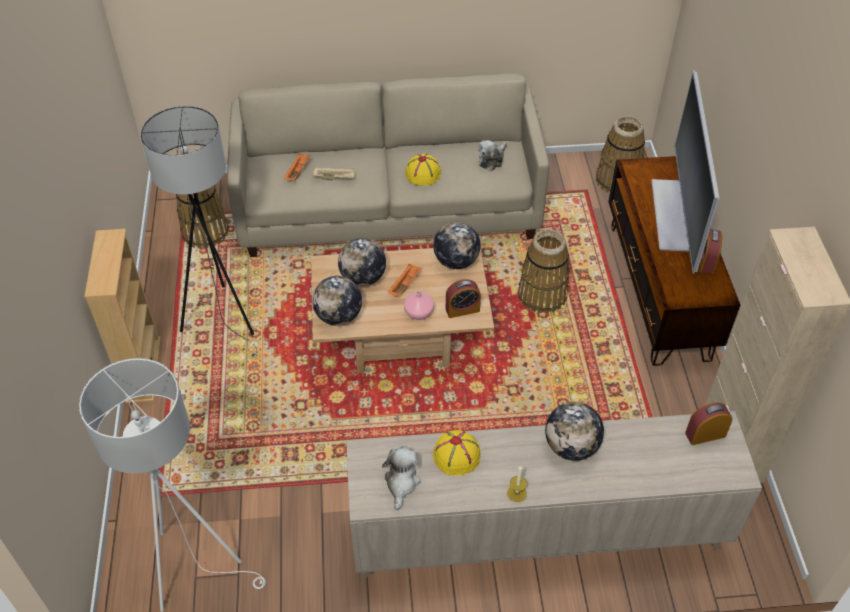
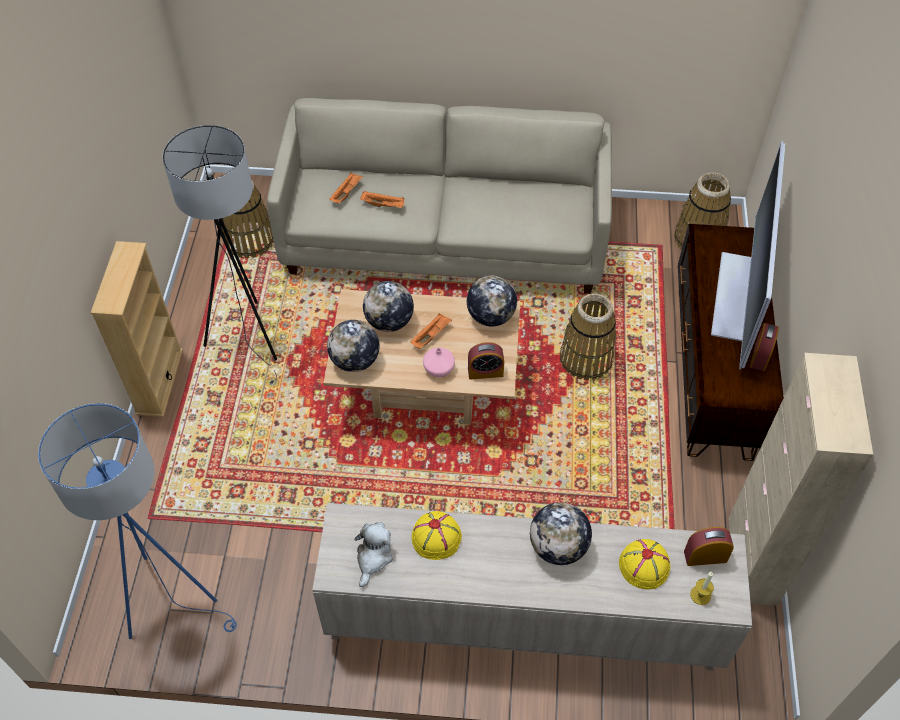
camera: 10 degrees right, 5 degrees up
(196, 566) = (172, 598): white floor lamp -> blue floor lamp
(335, 178) = (383, 205): beige tray -> orange tray
(423, 173) = (477, 211): yellow hat -> yellow hat (644, 565)
(492, 160) = (555, 205): plush toy -> none
(516, 493) = (489, 588): candle -> candle (700, 595)

